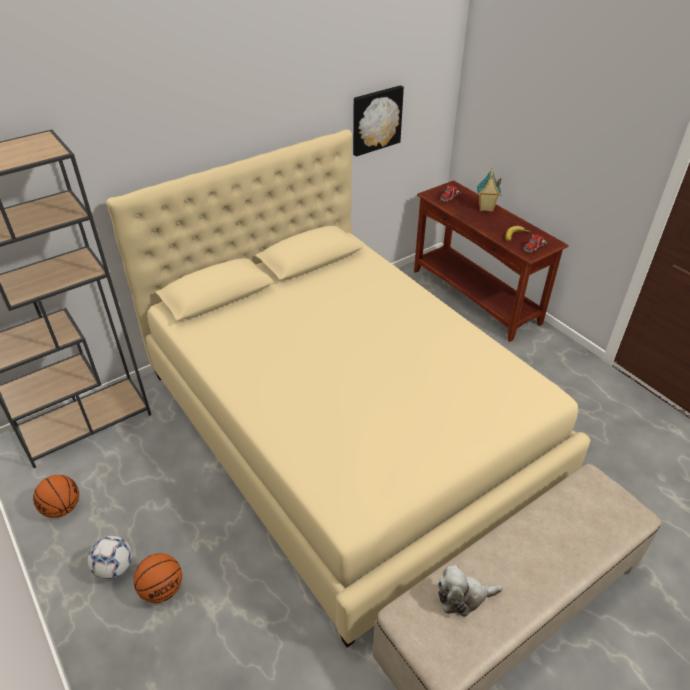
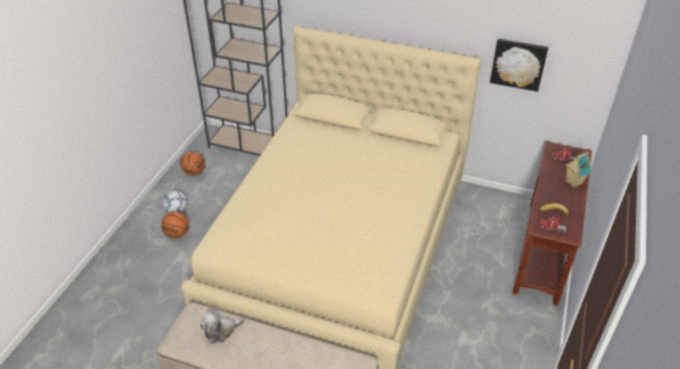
camera: 55 degrees right, 0 degrees up
(463, 597) = (221, 331): plush toy -> plush toy turned 75 degrees counterclockwise

